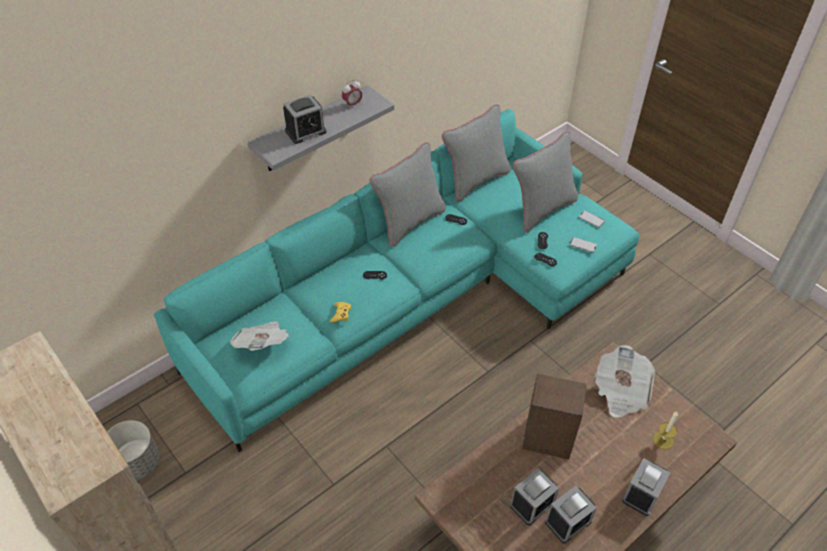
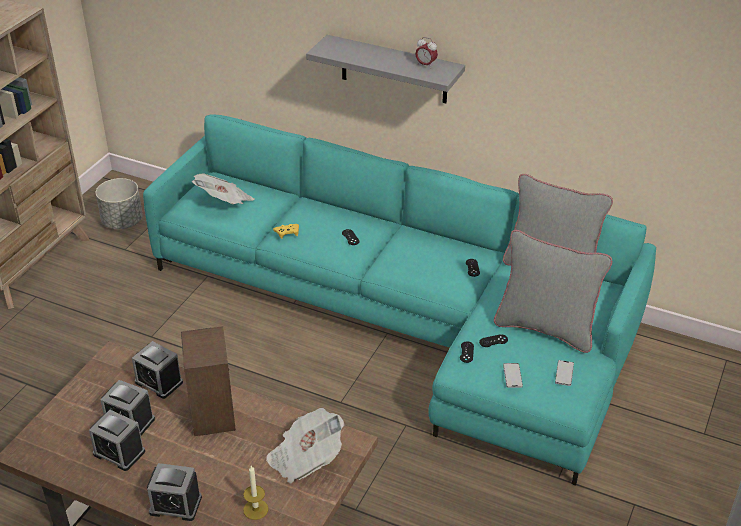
camera: 65 degrees right, 10 degrees down
(305, 131) = (364, 54): alarm clock -> alarm clock (159, 382)
(409, 222) = (444, 239): grey pillow -> none

